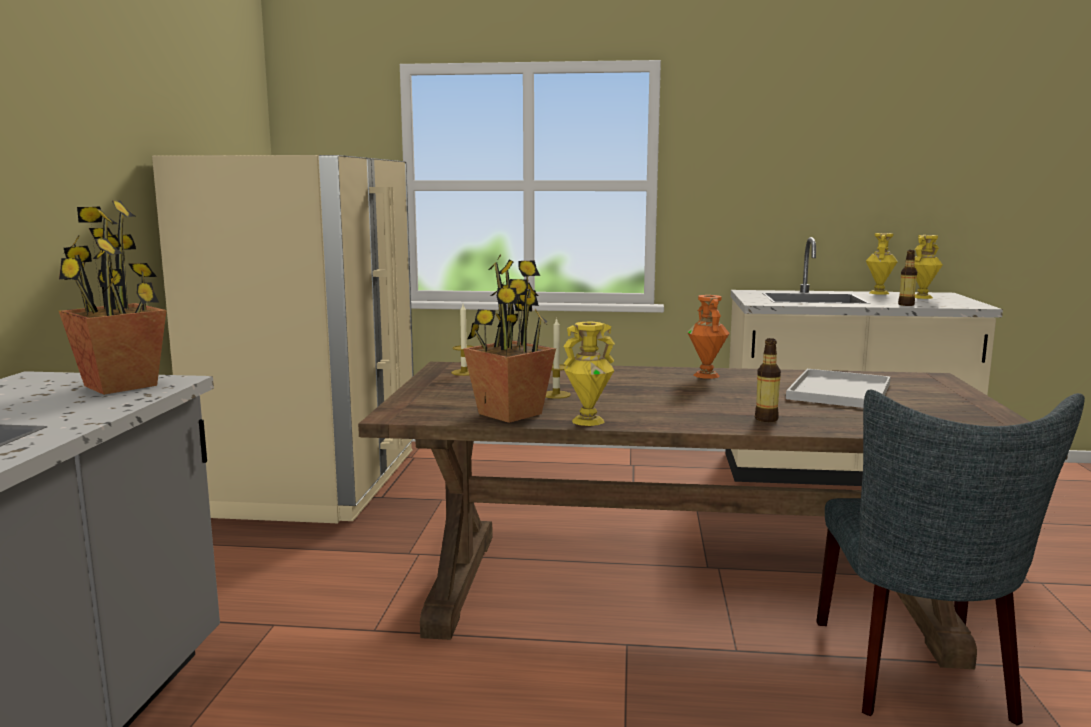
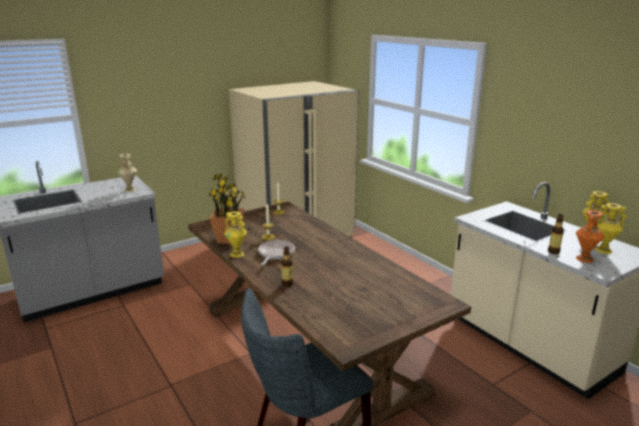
camera: 50 degrees right, 10 degrees up
(121, 386) = (130, 190): potted plant -> beige vase
(636, 404) = (275, 254): none -> frying pan
(707, 375) = (351, 252): orange vase -> orange vase (585, 259)
(838, 390) = (369, 286): white tray -> none

